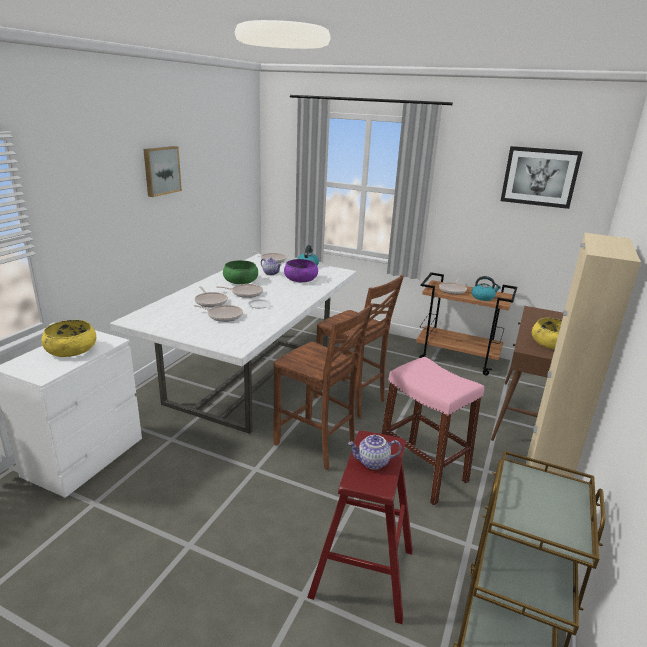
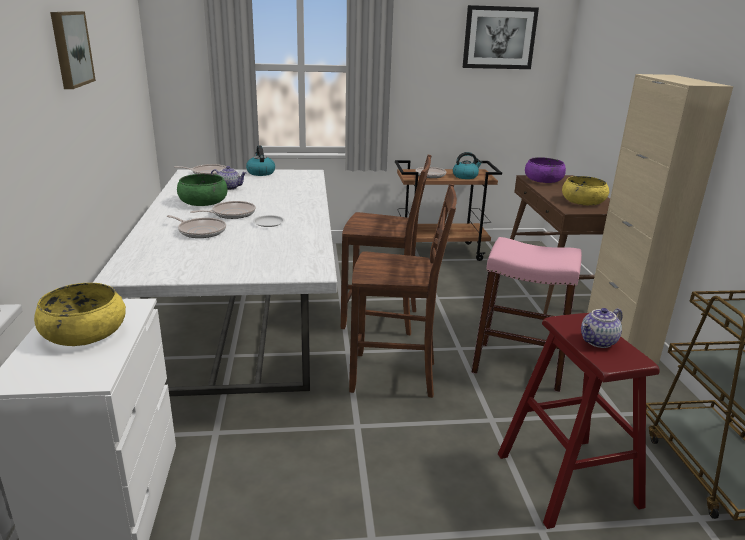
camera: 30 degrees left, 0 degrees up
(223, 316) = (242, 243): frying pan -> none
(300, 279) = (274, 187): purple bowl -> purple bowl (543, 180)

